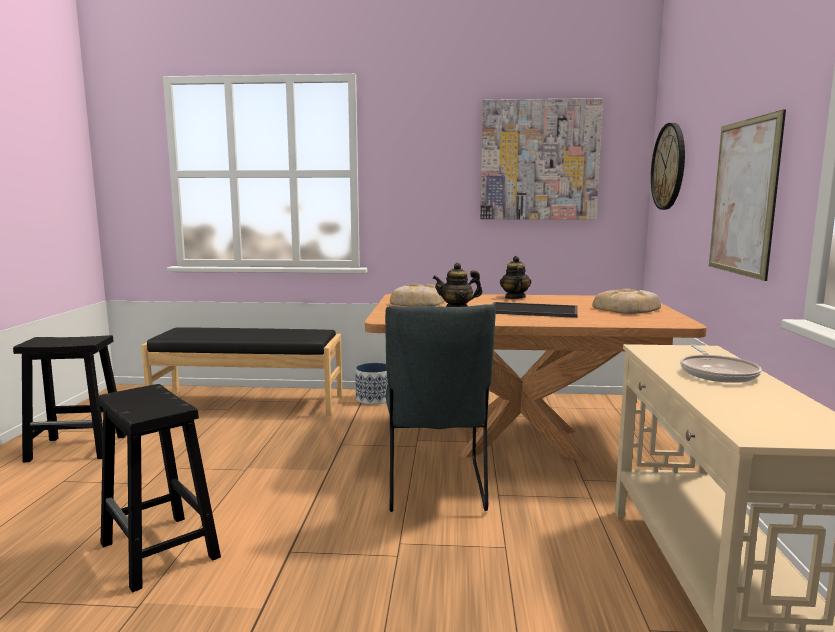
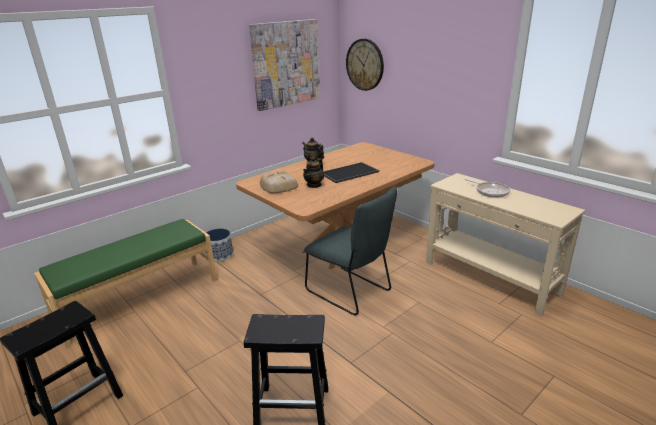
camera: 45 degrees left, 15 degrees up
(248, 403) = (139, 299): black bench -> green bench
(627, 309) = (380, 156): bread -> none
(743, 197) = (447, 96): picture -> none

